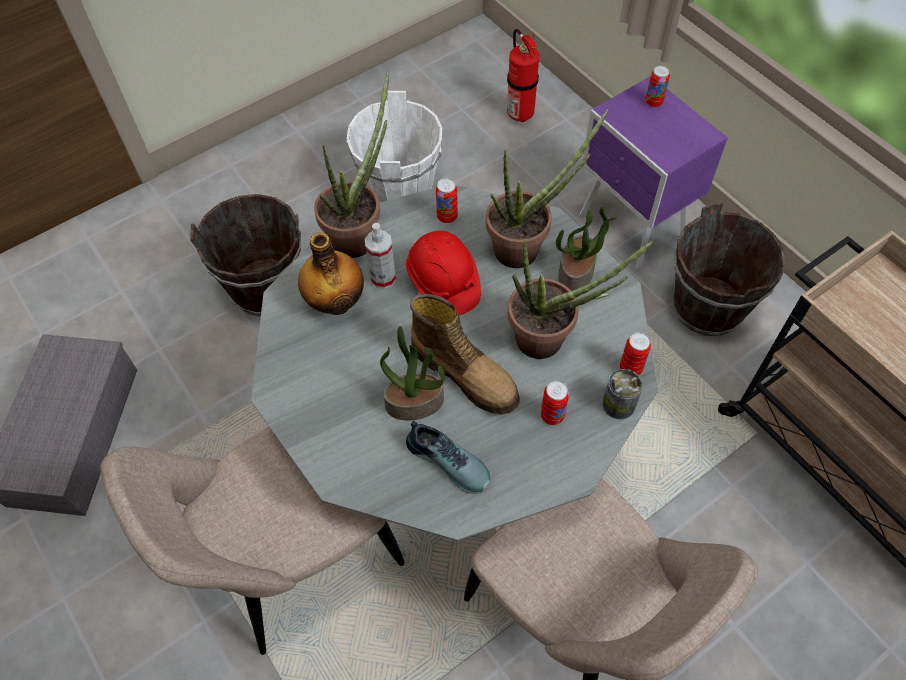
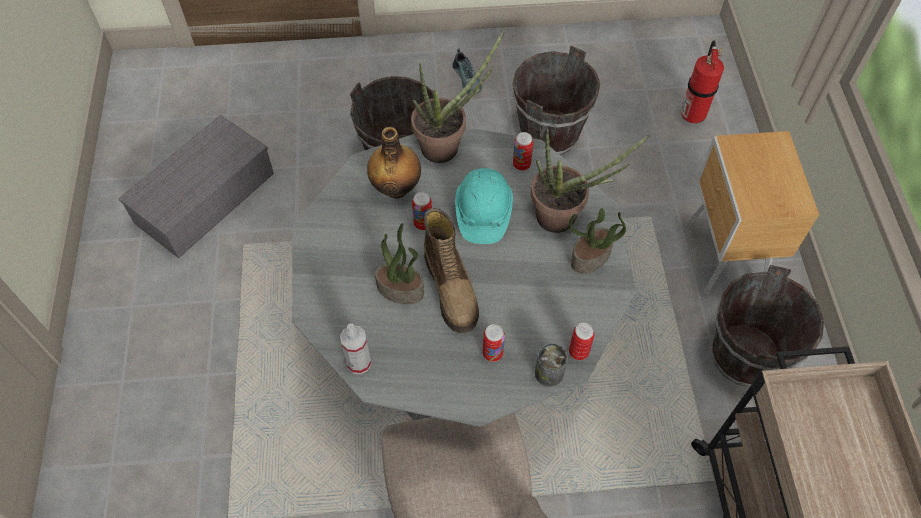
camera: 30 degrees right, 0 degrees up
(294, 562) = (292, 370): beige chair -> none
(383, 278) = (442, 187): spray bottle -> spray bottle (359, 362)
(400, 193) = (549, 134): white bucket -> brown bucket
(443, 283) = (483, 213): red hard hat -> turquoise hard hat
(450, 460) = (396, 343): shoe -> shoe (468, 78)
(550, 340) = (532, 298): potted plant -> none
(632, 230) = (723, 259): purple nightstand -> brown nightstand
(653, 102) = (774, 154): can -> can (423, 223)

